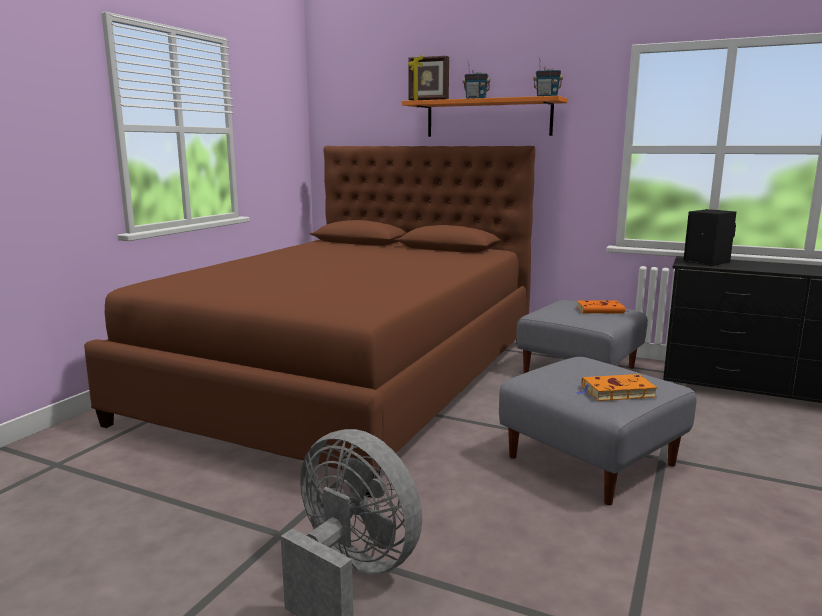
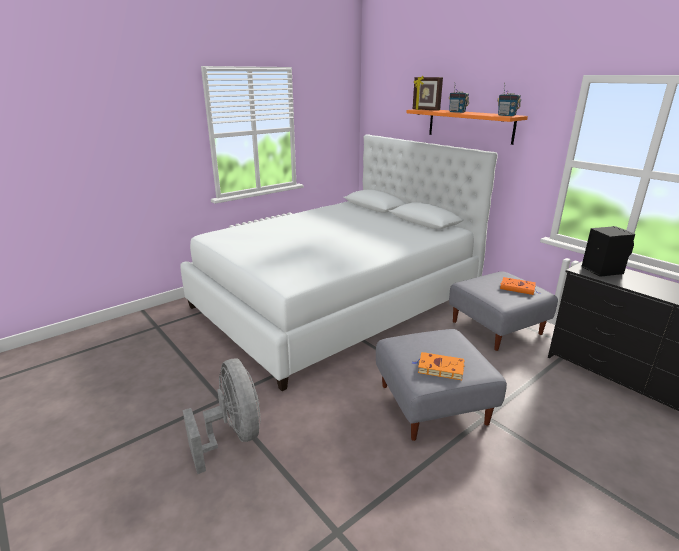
camera: 25 degrees right, 10 degrees up
(349, 378) = (337, 301): brown bed -> white bed

